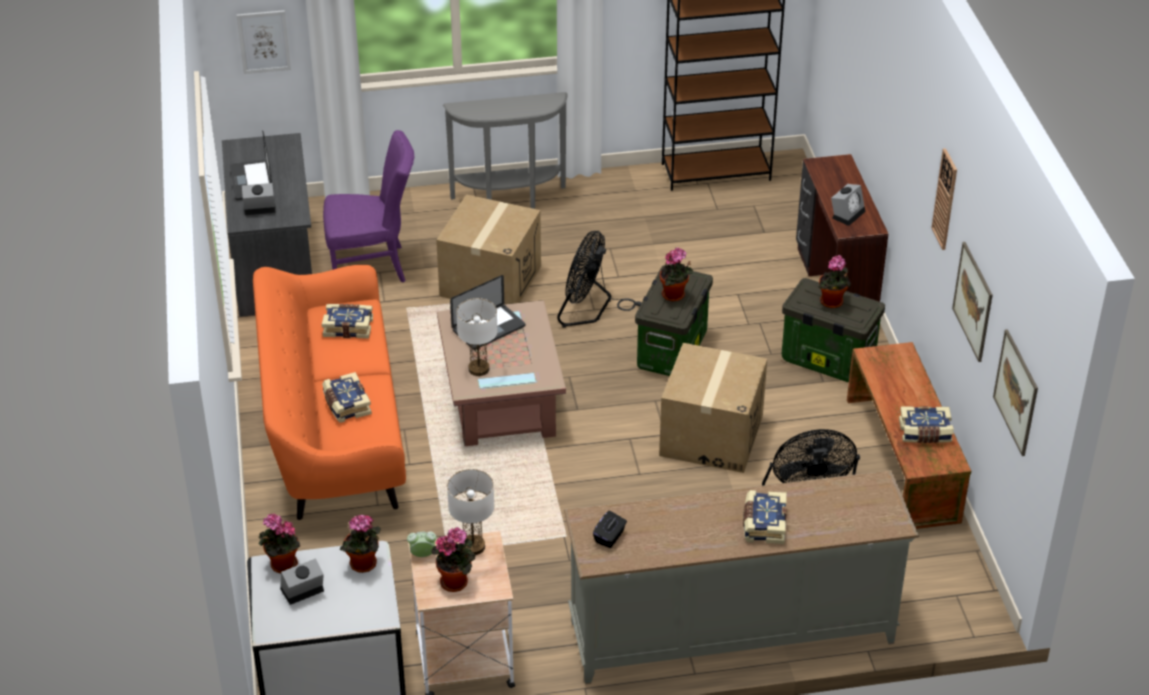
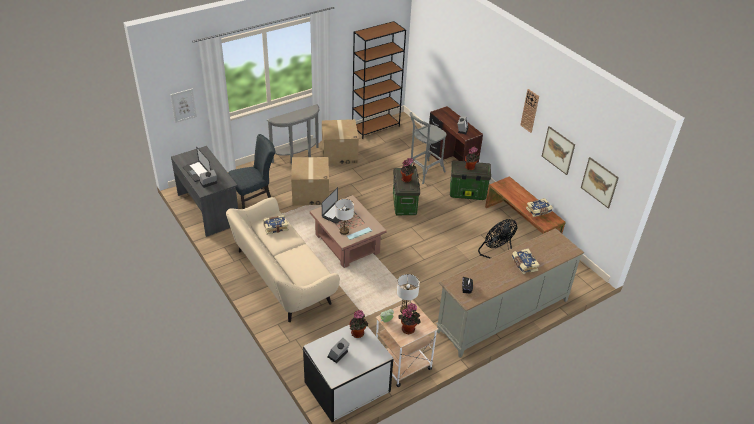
camera: 25 degrees left, 0 degrees up
(281, 565) = (320, 345): potted plant -> none
(334, 431) = (281, 277): orange sofa -> beige sofa
(346, 405) = (296, 262): book -> none
(373, 266) = (255, 199): purple chair -> grey chair
(594, 305) = (361, 193): black fan -> none
(711, 435) = (442, 235): cardboard box -> cardboard box (339, 154)
(759, 293) = (424, 172): none -> grey stool

